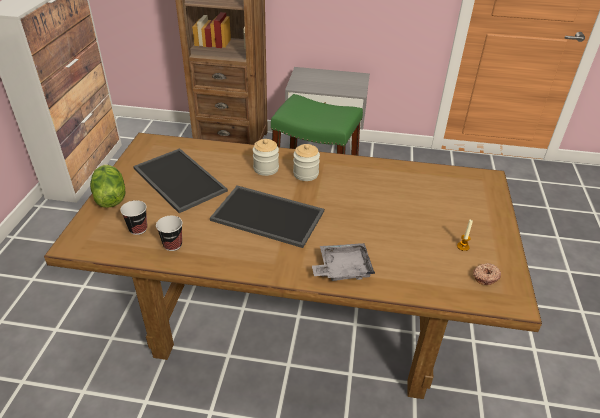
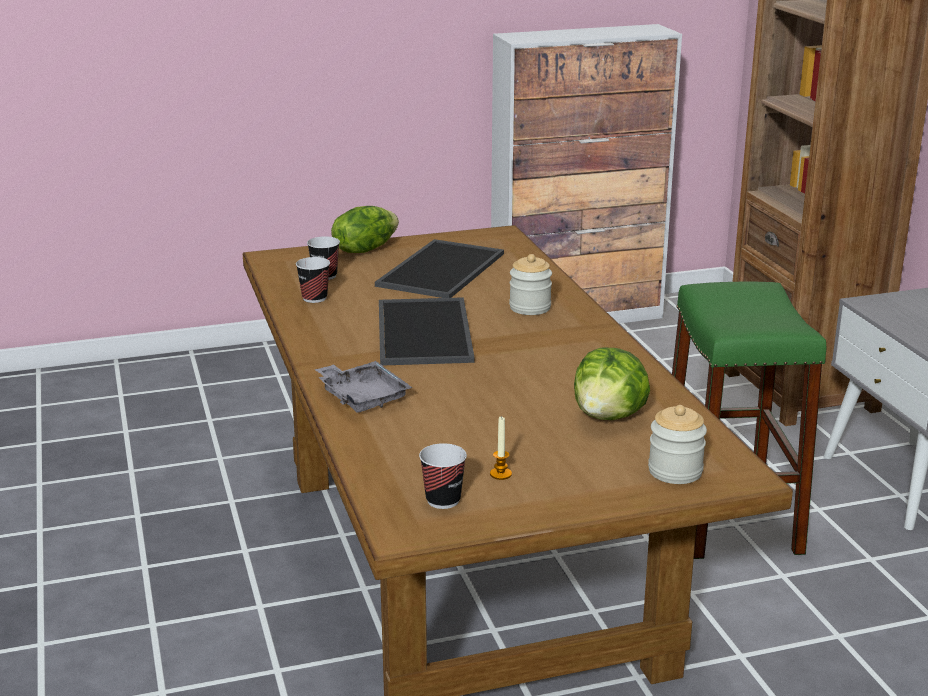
camera: 65 degrees right, 15 degrees down
(305, 174) = (550, 333): jar -> jar (675, 471)
(415, 191) = (609, 416): none -> lettuce
(485, 276) = (443, 500): donut -> cup

